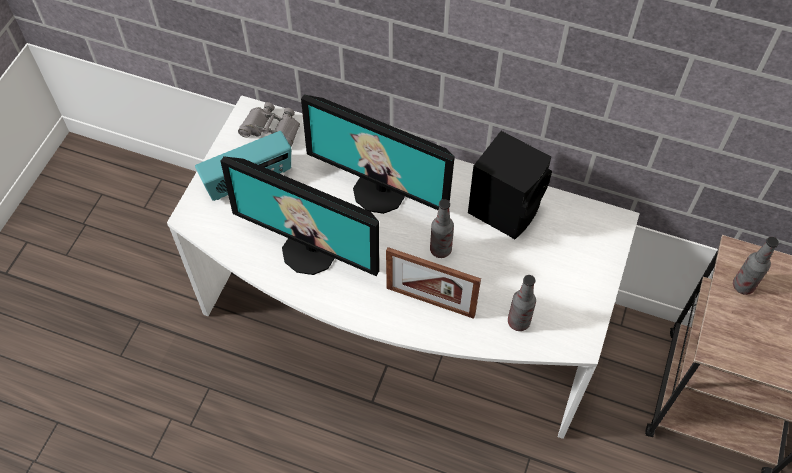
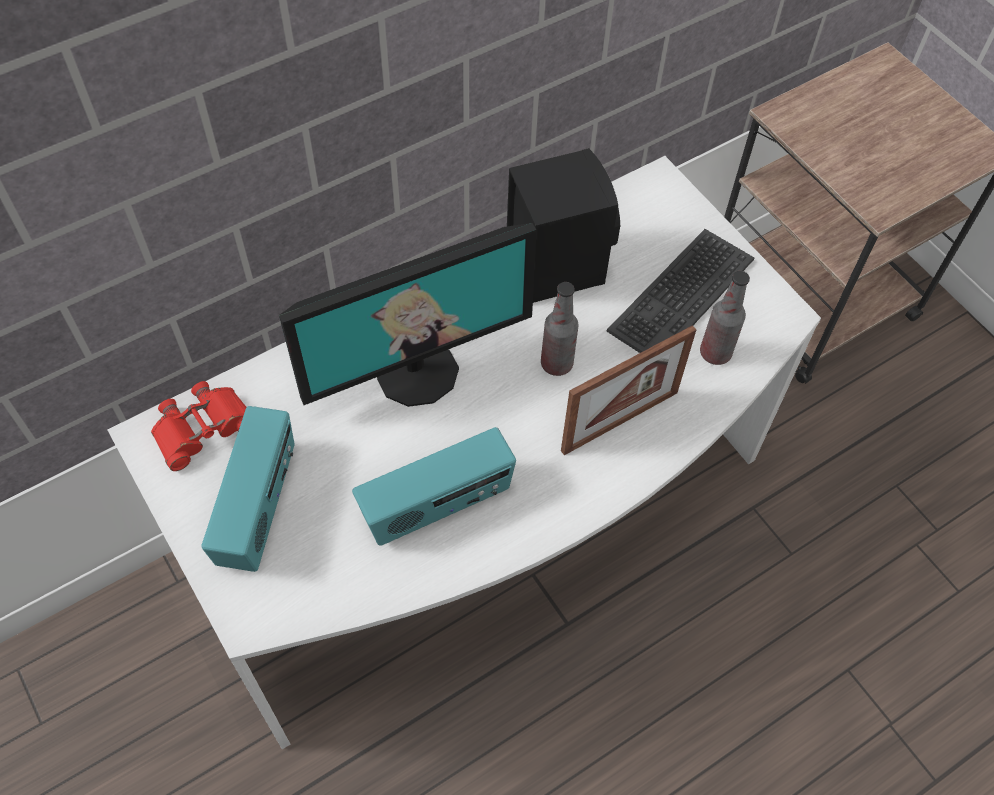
camera: 55 degrees left, 0 degrees up
(271, 129) = (203, 429): grey binoculars -> red binoculars
(309, 251) = (437, 506): monitor -> radio
(543, 280) = (680, 294): none -> keyboard
(743, 285) = (823, 136): bottle -> none

